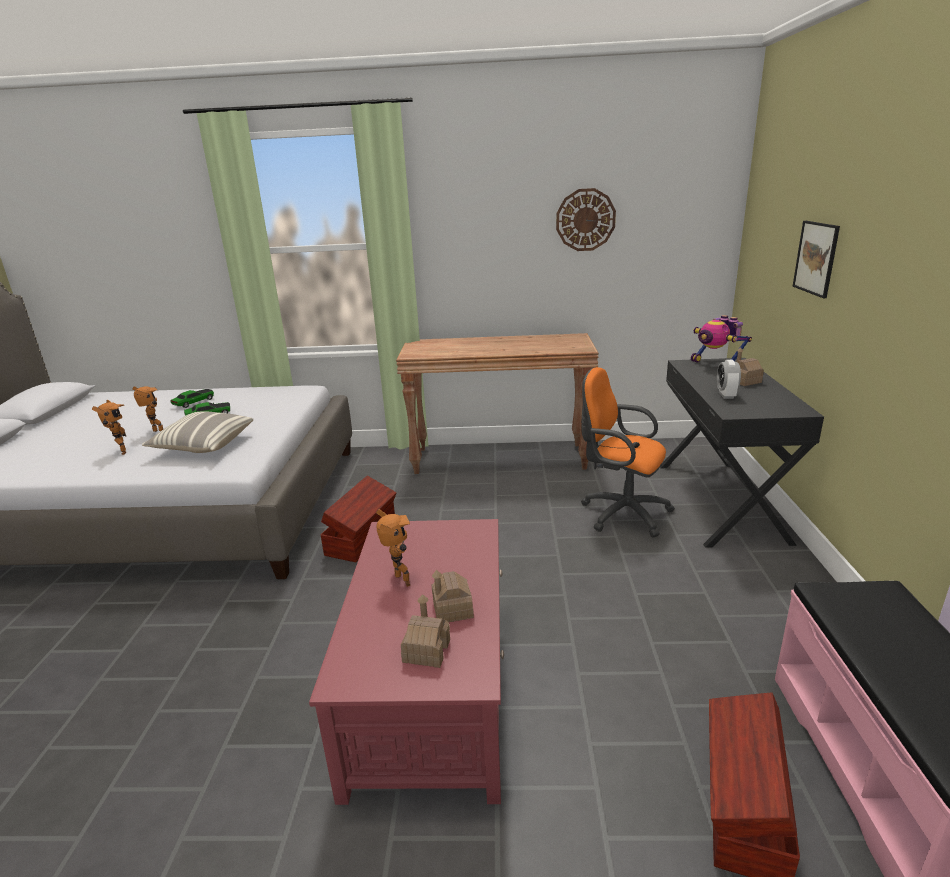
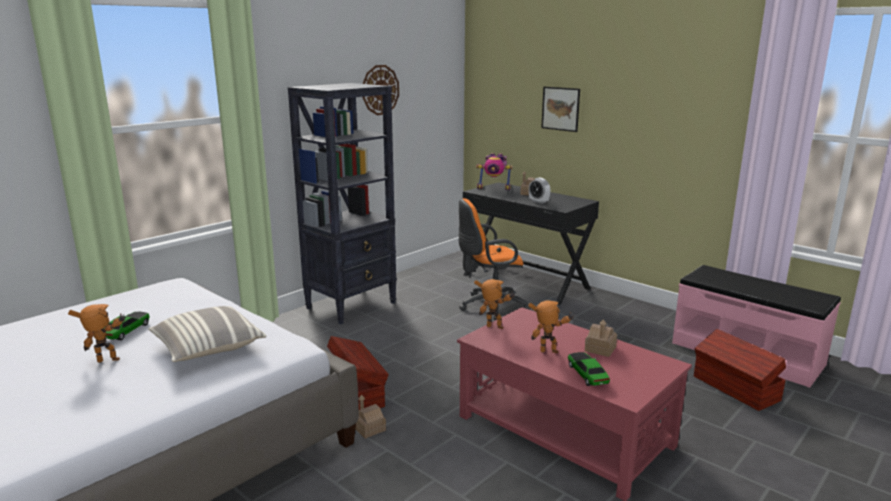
camera: 50 degrees left, 5 degrees down
(120, 452) = (114, 389): toy robot -> toy robot (494, 328)
(194, 402) = (62, 330): toy car -> toy car (587, 375)
(426, 651) = (630, 368): toy house -> toy house (369, 429)
(500, 458) = (352, 305): brown console table -> black bookcase

